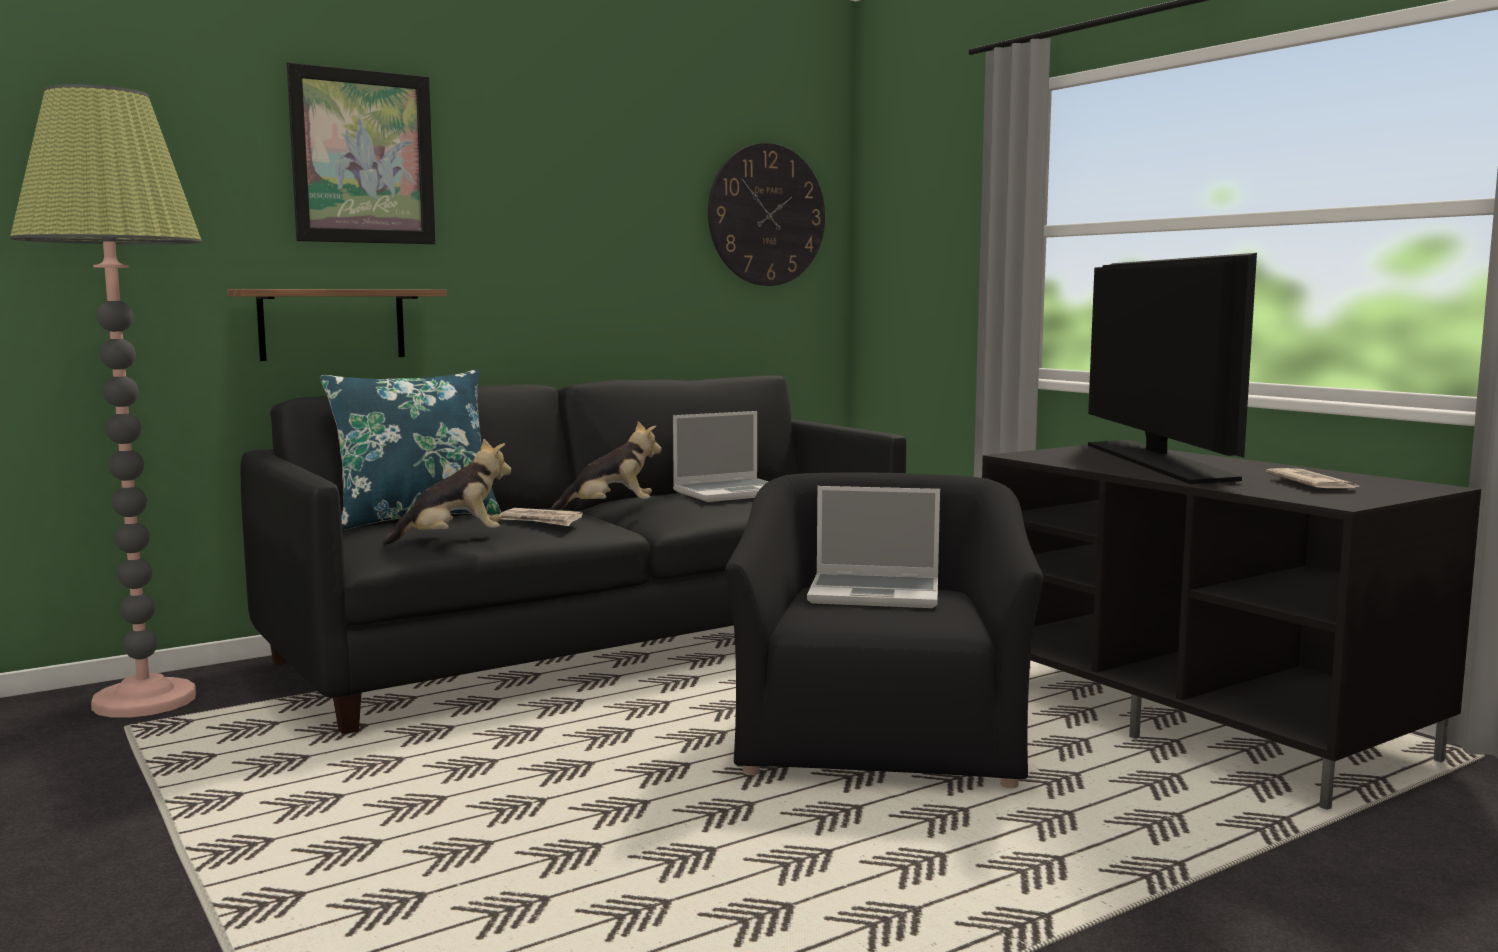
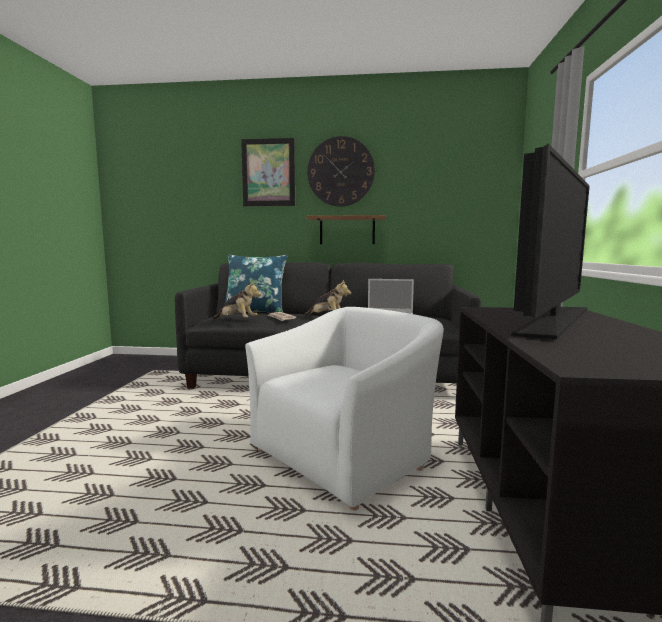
camera: 40 degrees right, 0 degrees up
(144, 701) = (174, 364): floor lamp -> none
(332, 324) = (255, 237): shelf -> shelf (347, 230)
(766, 215) = (462, 185): wall clock -> wall clock (340, 172)
(876, 594) = (347, 374): laptop -> none
(880, 741) = (345, 456): black armchair -> white armchair
(1311, 484) = (623, 351): newspaper -> none

